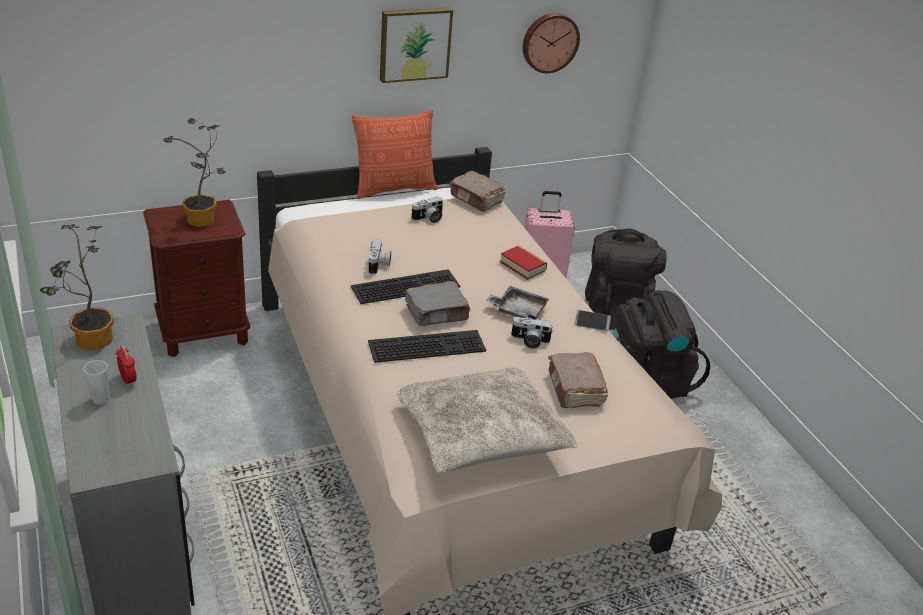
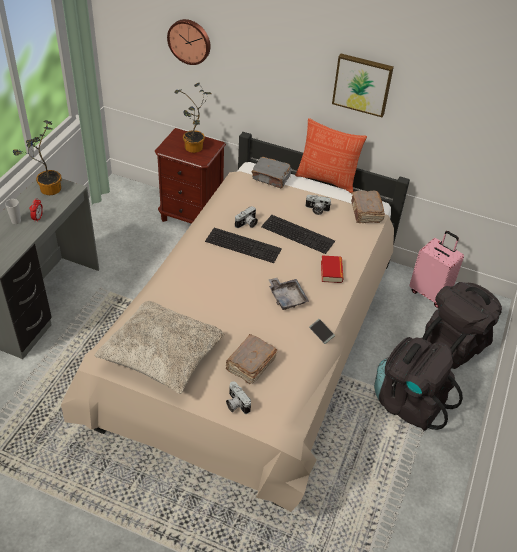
camera: 45 degrees right, 10 degrees up
(427, 345) = (207, 286): keyboard -> keyboard (299, 233)
(437, 313) = (238, 271): grey book -> grey book (271, 178)
(529, 341) = (266, 320): camera -> camera (236, 404)
(549, 42) = (476, 119): wall clock -> wall clock (190, 41)

